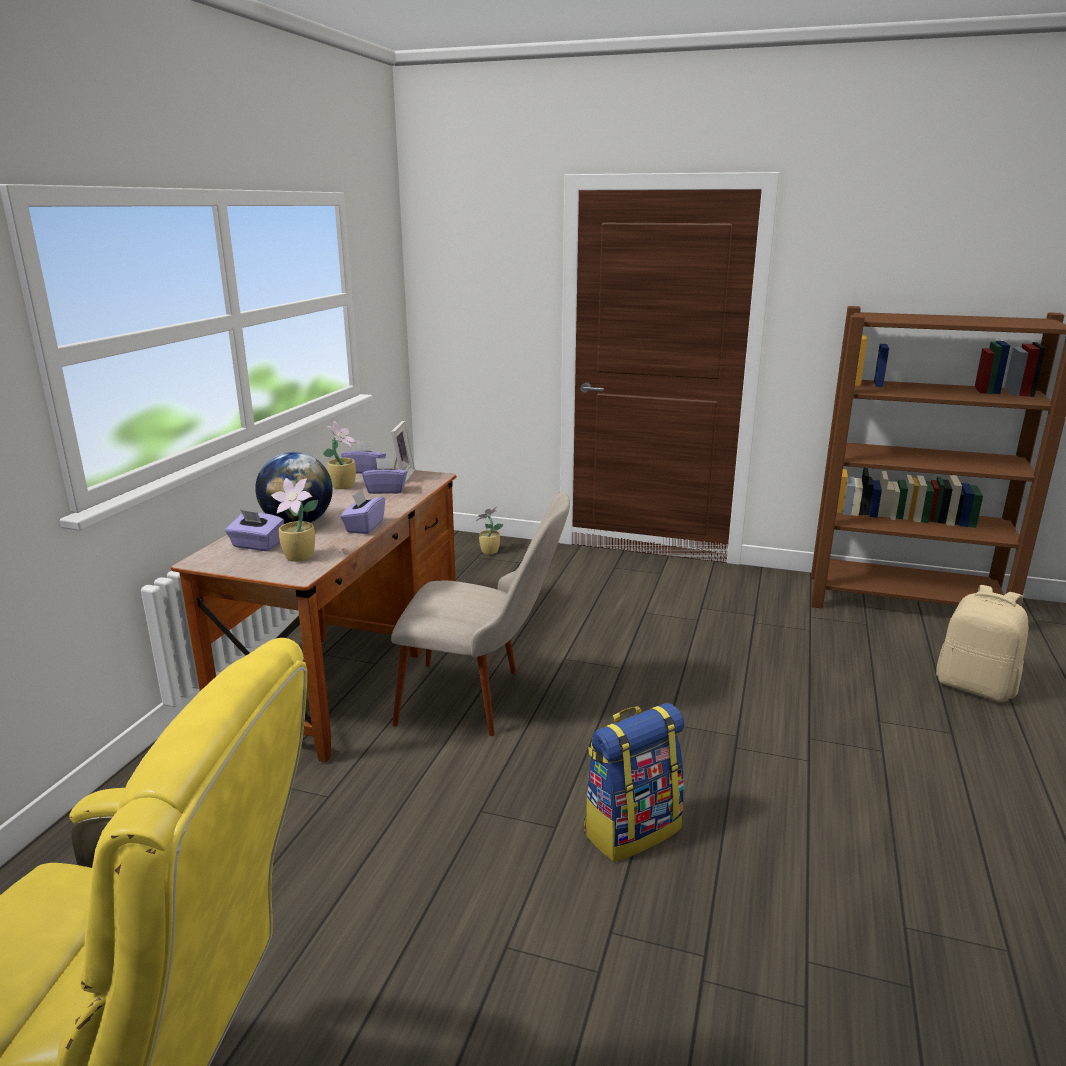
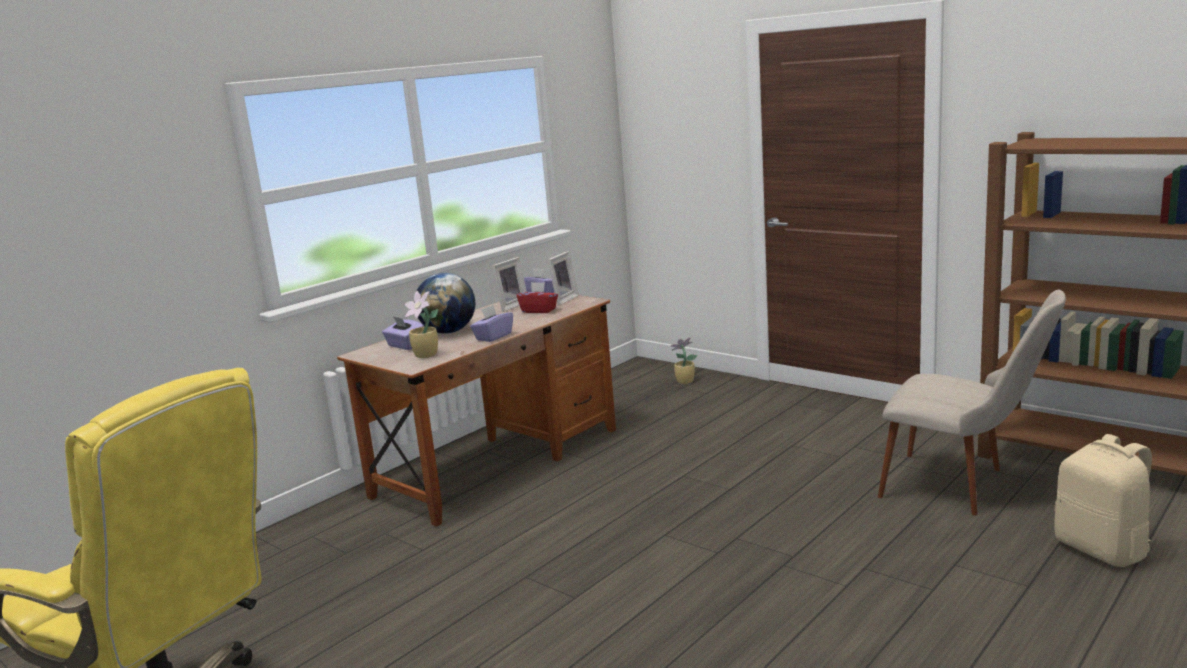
camera: 25 degrees right, 5 degrees down
(344, 486) = (510, 306): potted plant -> picture frame
(386, 490) = (539, 310): purple tissue box -> red tissue box
(482, 700) = (587, 499): beige chair -> beige chair (964, 487)
(631, 829) = (636, 609): backpack -> none

